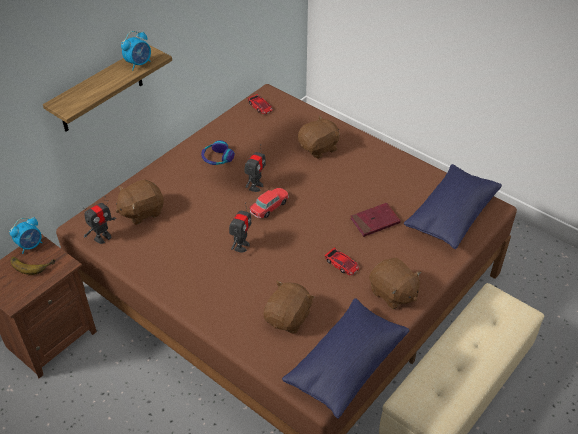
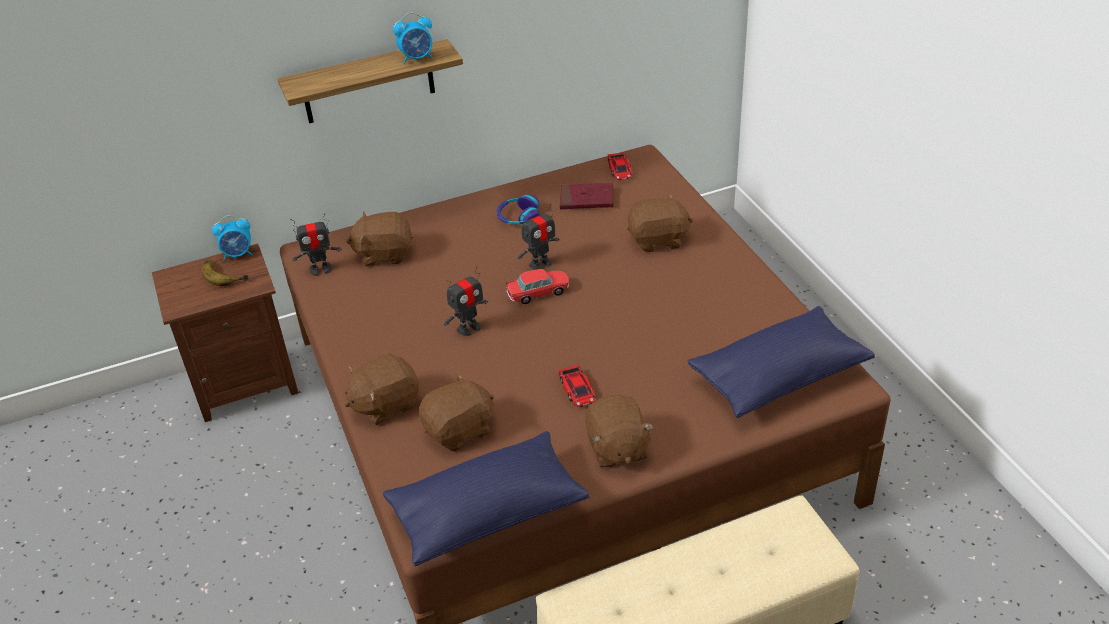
camera: 30 degrees right, 5 degrees down
(225, 318) = (385, 404): none -> brown plush toy
(375, 221) = (663, 351): red book -> red book (586, 199)

